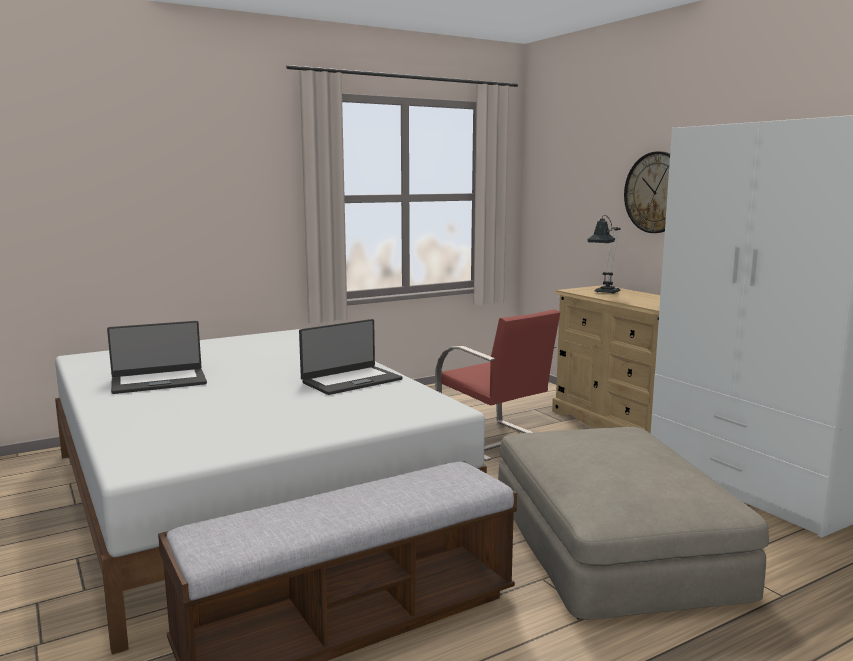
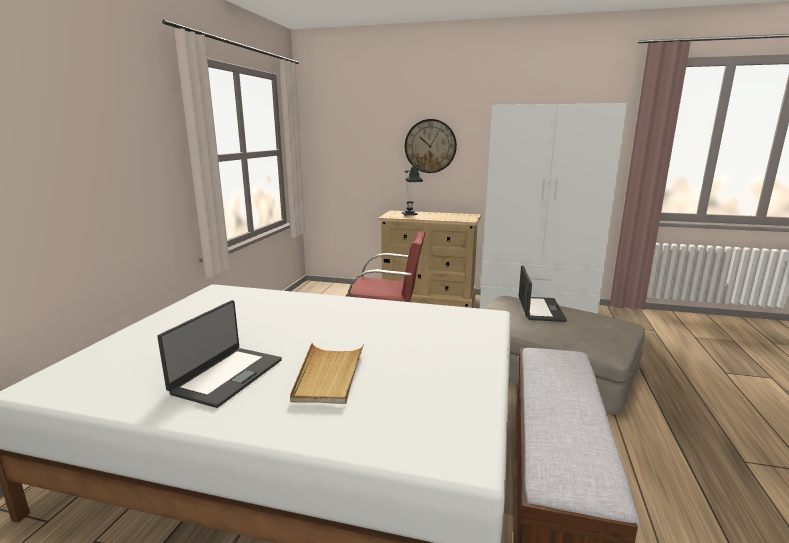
camera: 45 degrees left, 5 degrees up
(204, 401) = (328, 375): none -> beige tray
(351, 381) = (380, 316): laptop -> laptop (539, 309)

